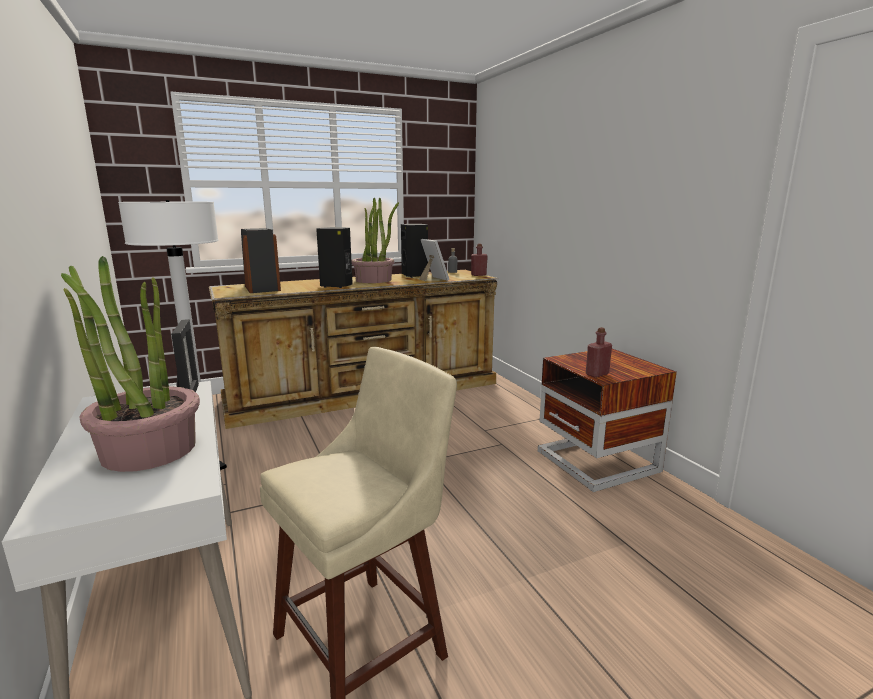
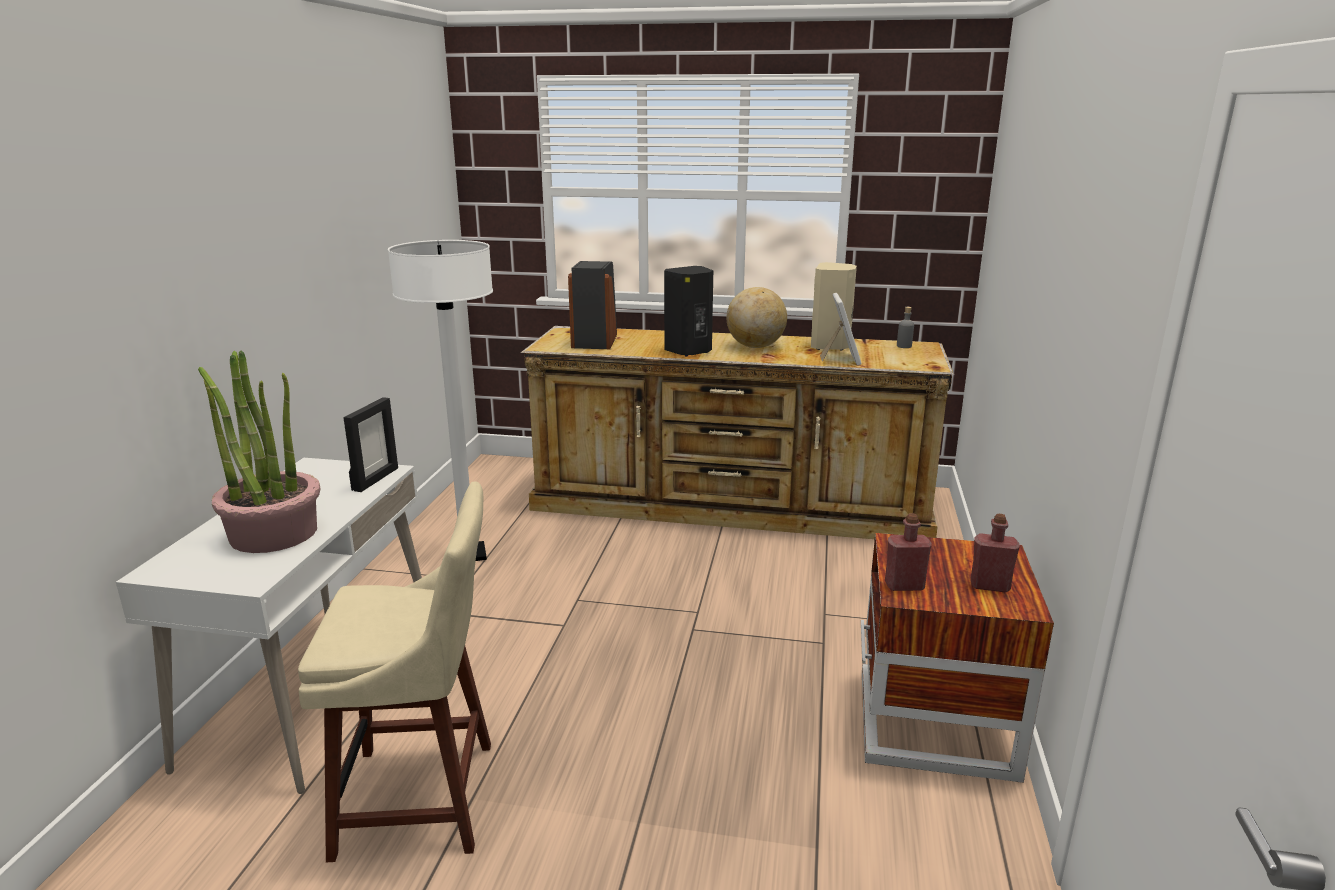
camera: 35 degrees right, 5 degrees up
(374, 280) = (755, 347): potted plant -> globe
(415, 275) = (831, 346): black speaker -> beige speaker
(478, 275) = (932, 360): red bottle -> red bottle (990, 586)

